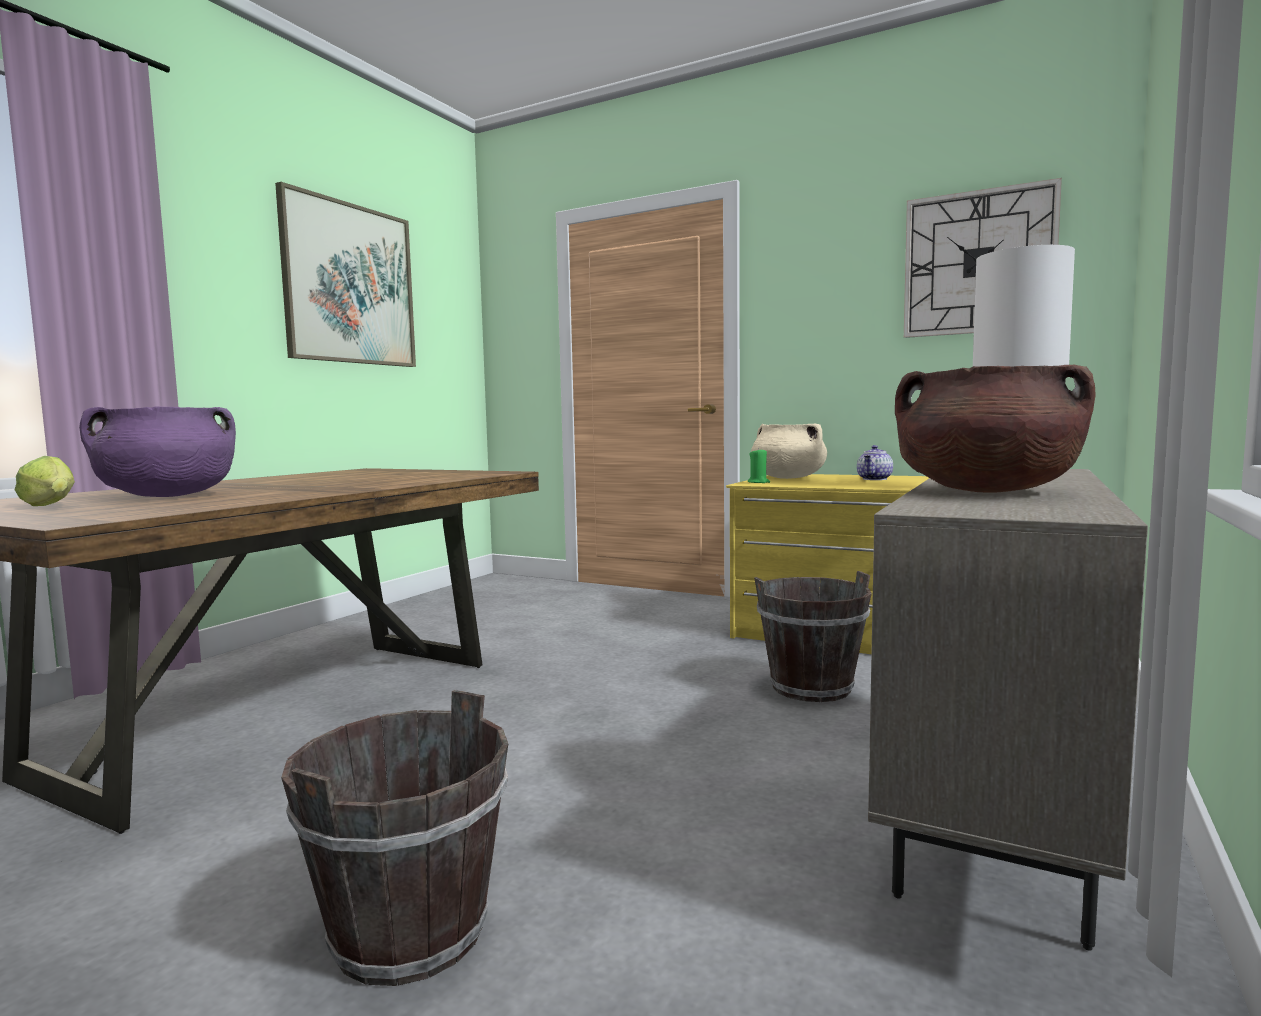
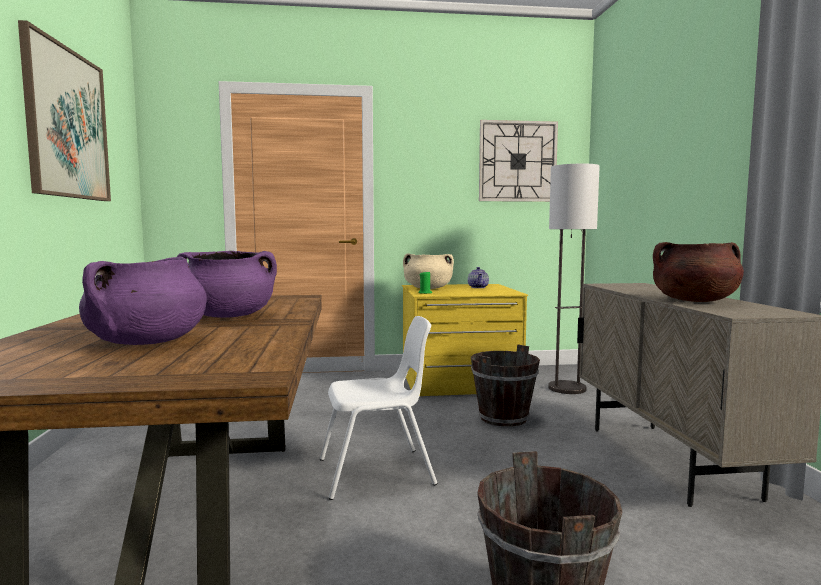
camera: 35 degrees left, 0 degrees up
(51, 506) = (93, 365): lettuce -> none
(337, 483) = (228, 316): none -> purple cooking pot
(529, 713) = (378, 472): none -> white chair

